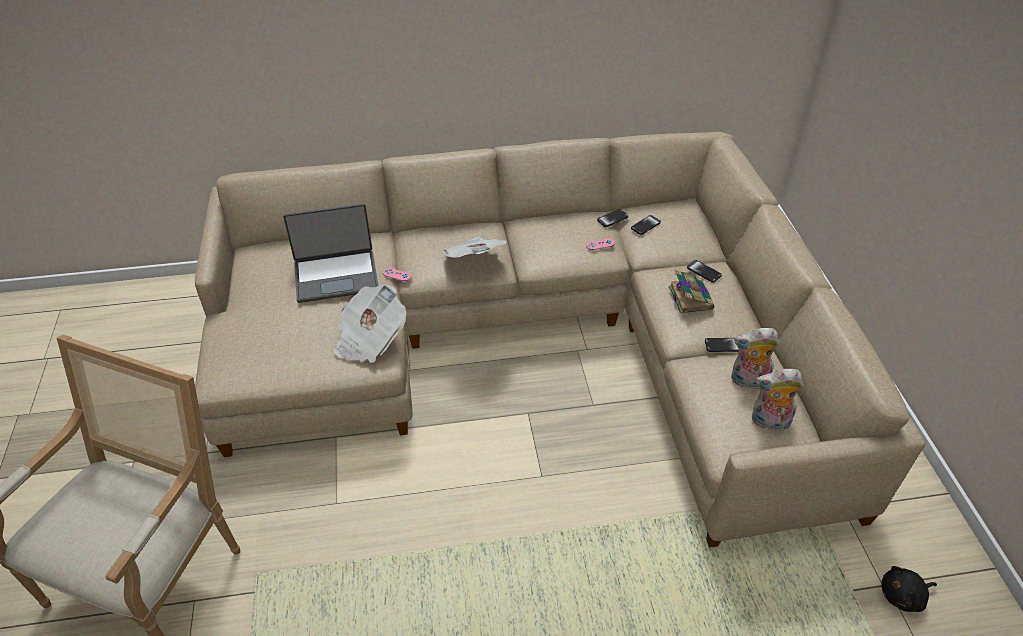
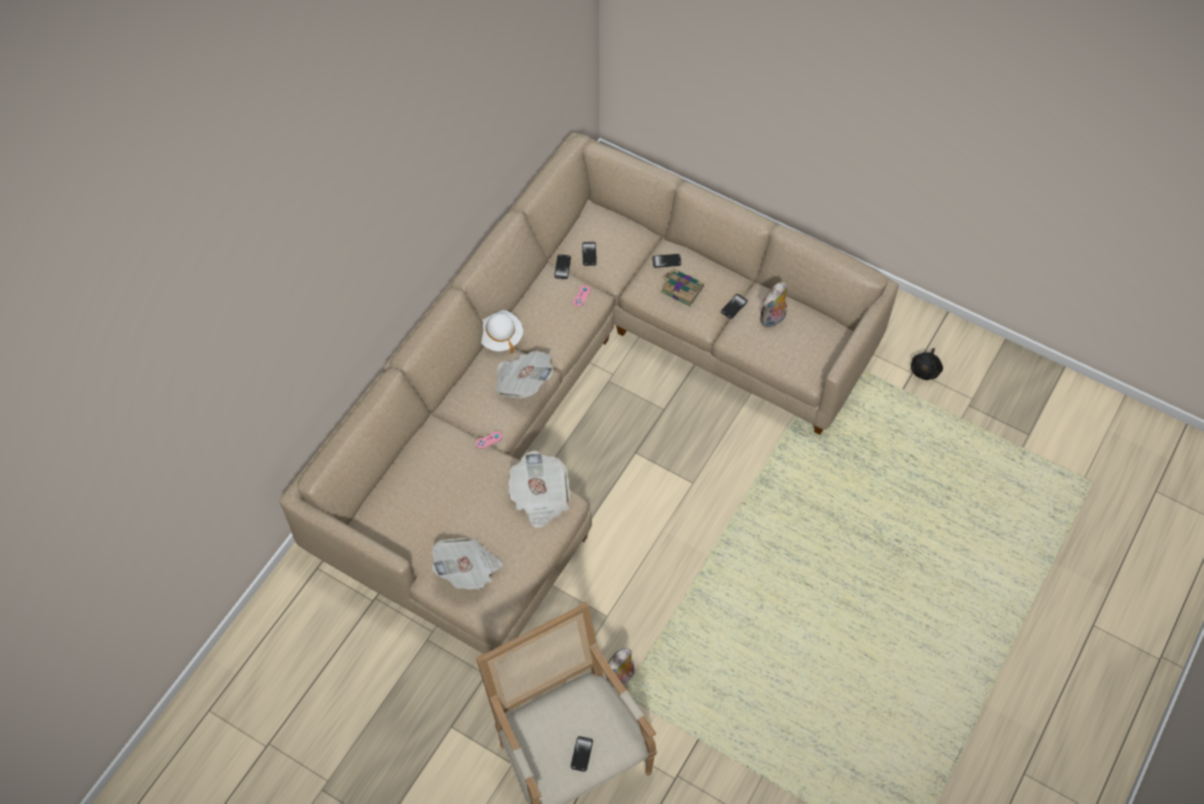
camera: 50 degrees left, 15 degrees up
(85, 545) = (581, 754): none -> phone
(248, 335) = (468, 570): none -> newspaper
(336, 276) = (457, 479): laptop -> none
(503, 224) = (499, 337): none -> white hat
(769, 422) = (809, 336): plush toy -> plush toy (620, 677)

